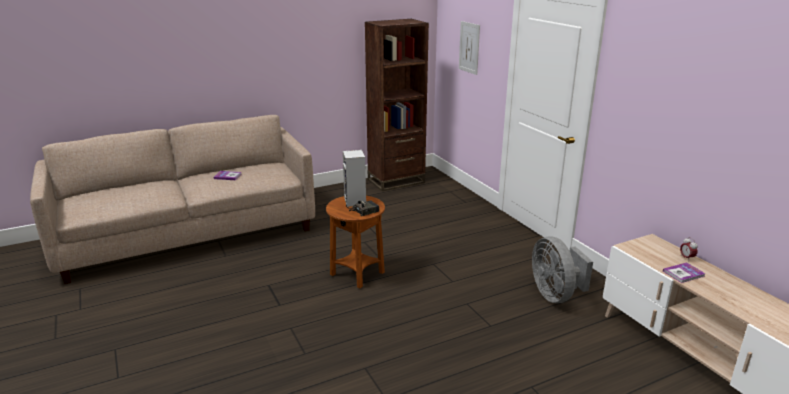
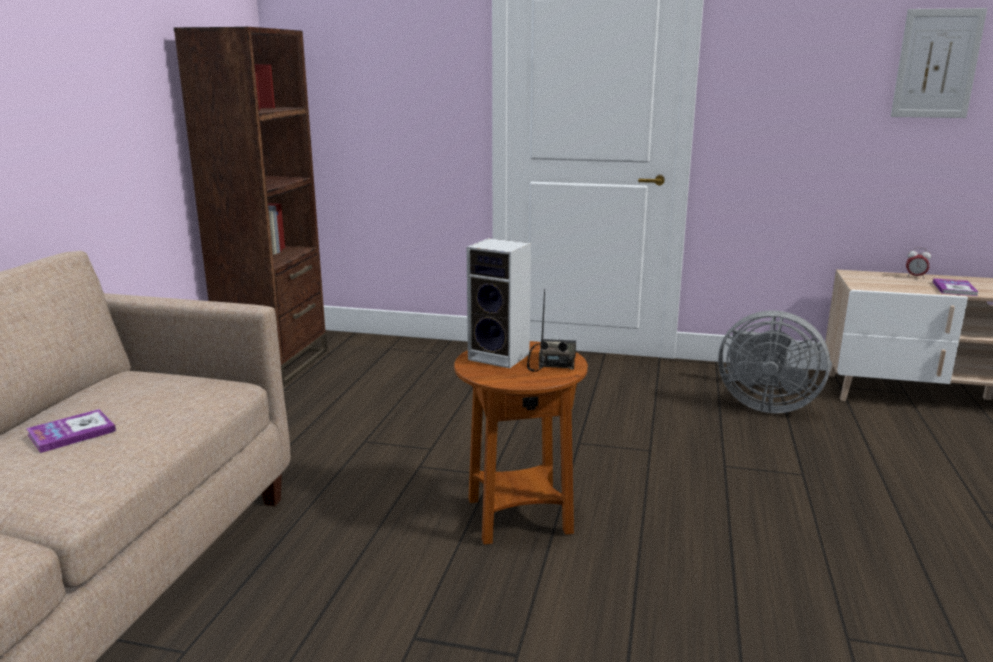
camera: 50 degrees left, 5 degrees down
(469, 47) = (375, 77): picture -> picture (937, 64)

